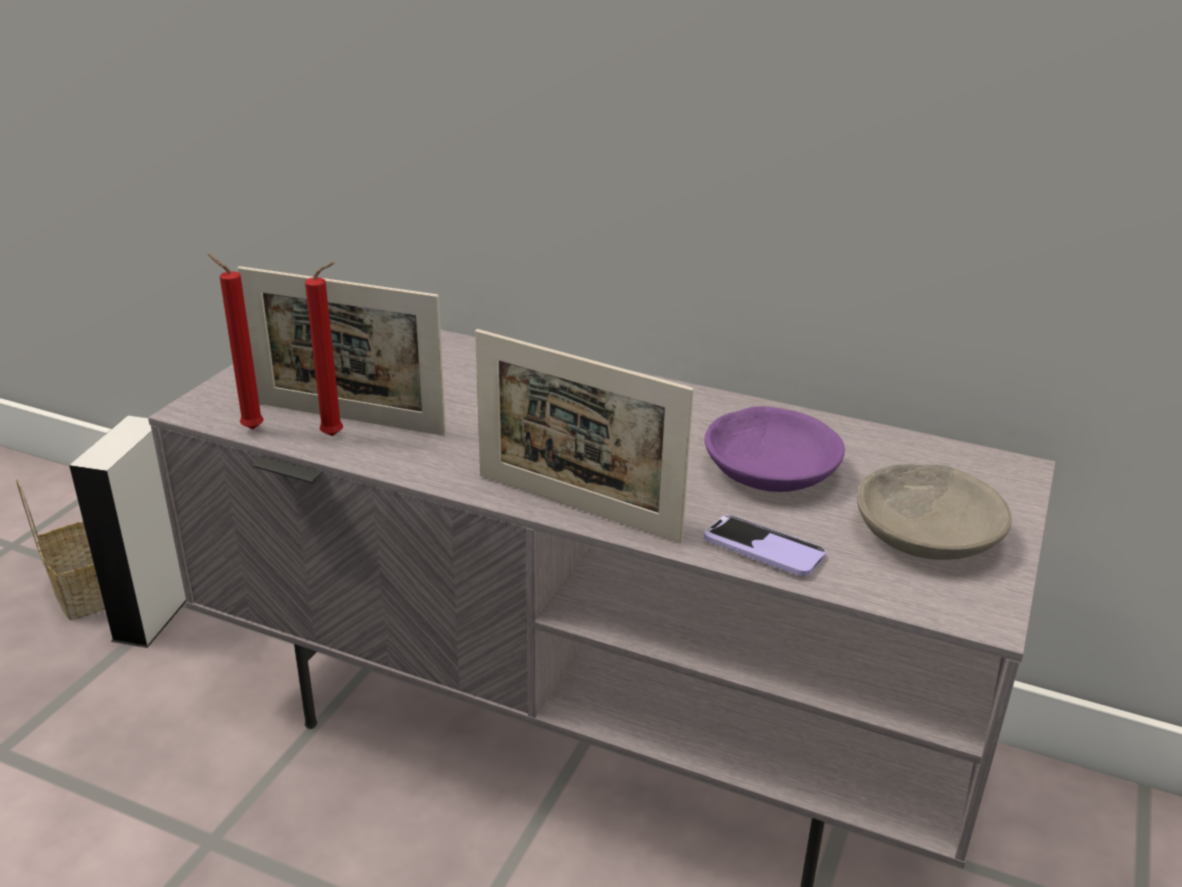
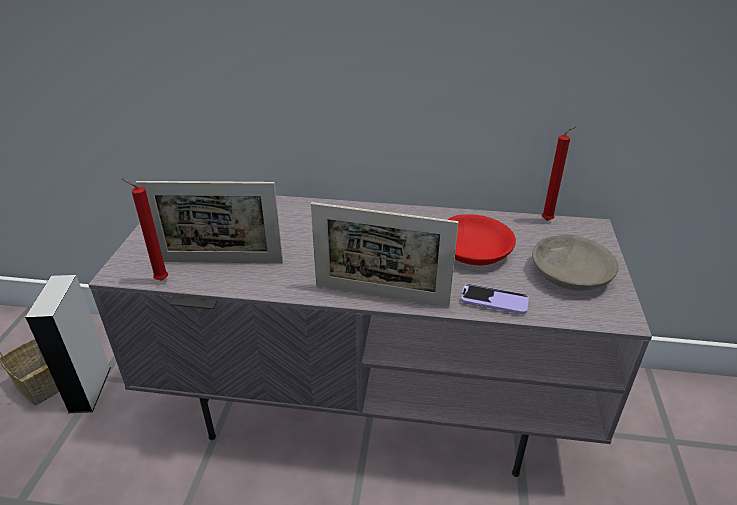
camera: 15 degrees left, 5 degrees up
(336, 436) = (217, 275): red candle -> red candle (549, 220)
(770, 467) = (472, 249): purple bowl -> red bowl

